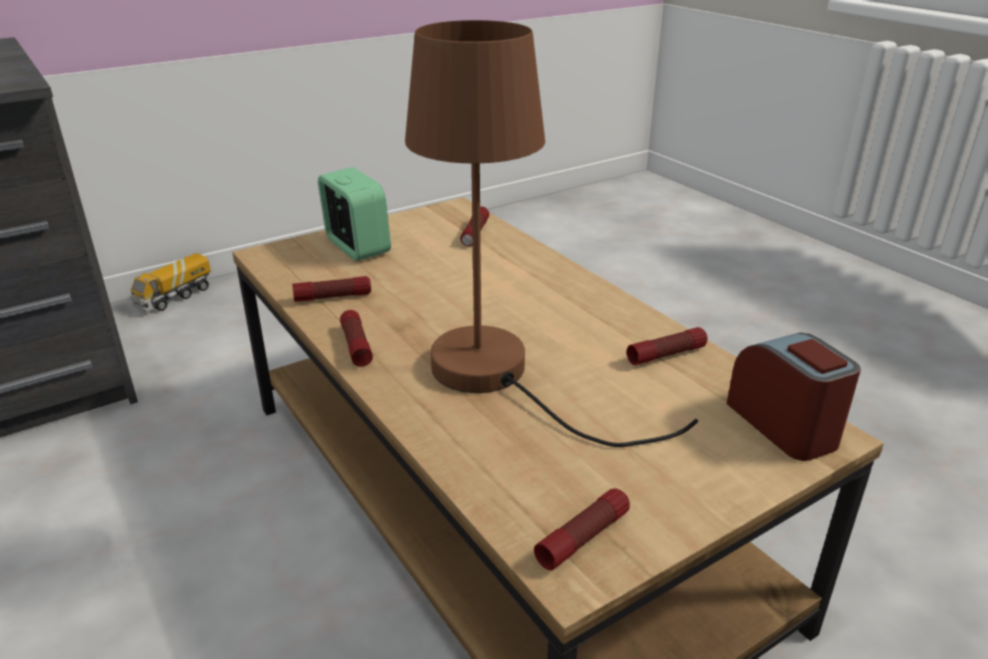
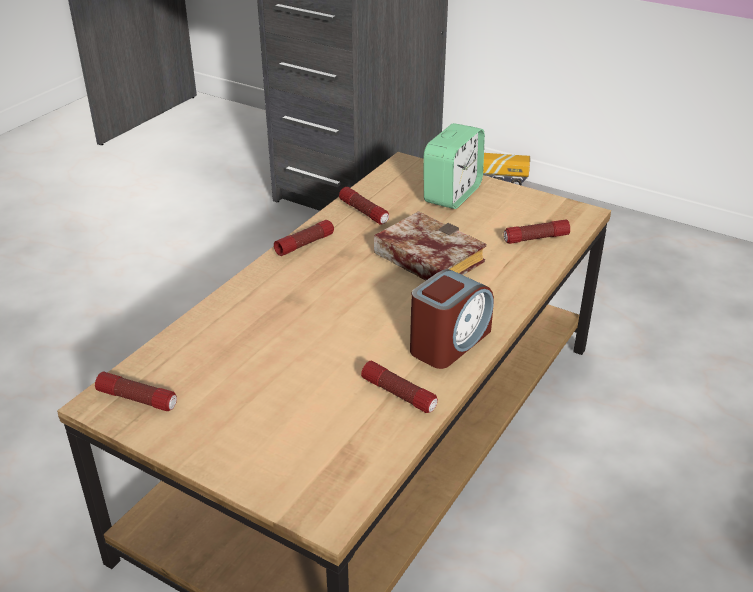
camera: 65 degrees right, 5 degrees up
(454, 288) = (423, 258): none -> book
(501, 377) = (305, 317): brown table lamp -> none
(784, 425) = (327, 483): alarm clock -> alarm clock (449, 342)

